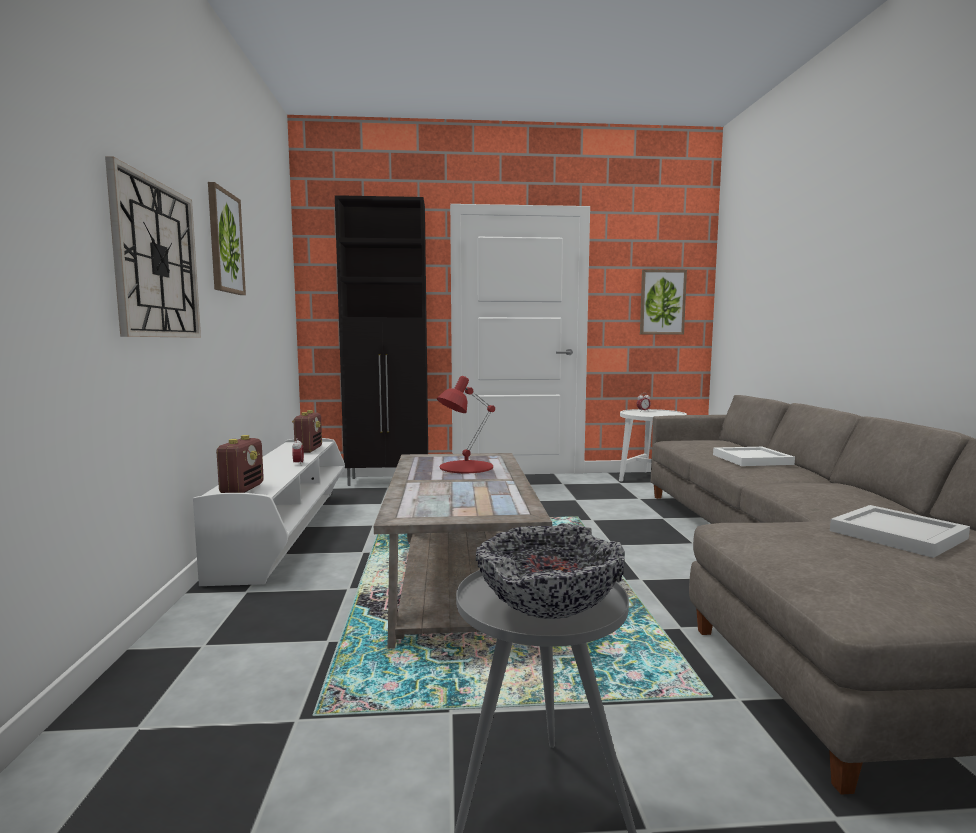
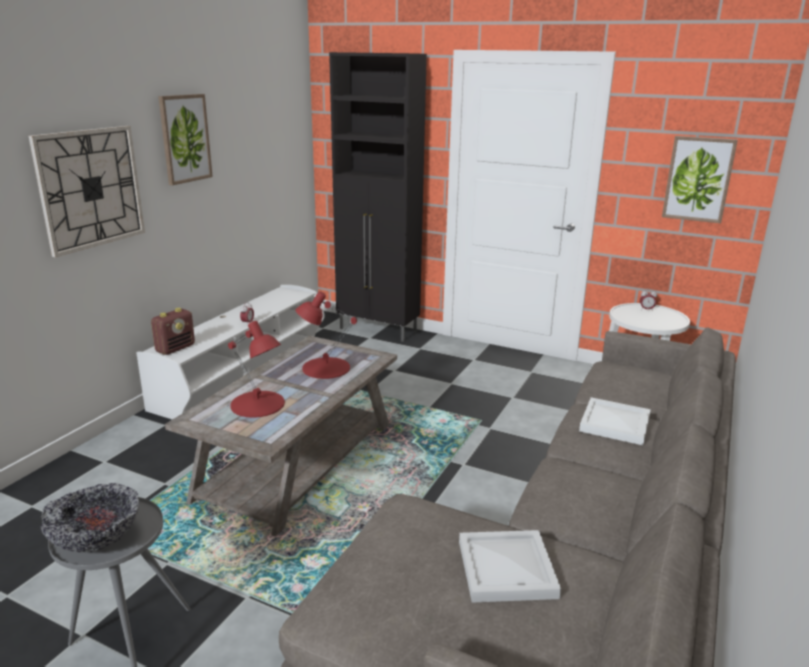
camera: 30 degrees right, 15 degrees up
(308, 450) = (280, 303): radio -> none
(452, 495) = (258, 404): none -> red table lamp

